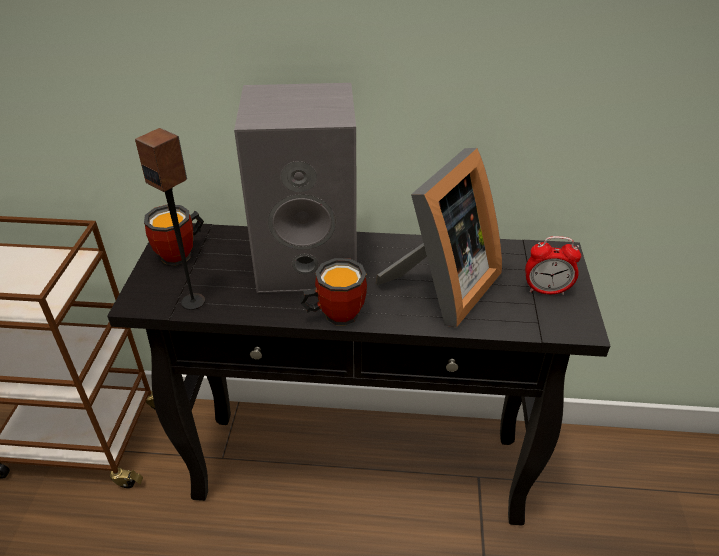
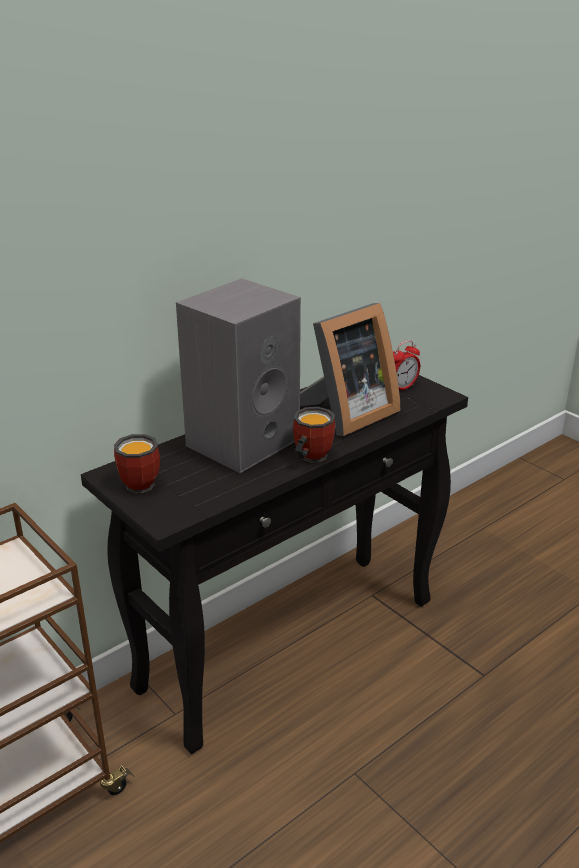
camera: 45 degrees left, 10 degrees down
(193, 301) = (206, 499): speaker -> none
(441, 288) = (346, 414): picture frame -> picture frame turned 60 degrees clockwise

